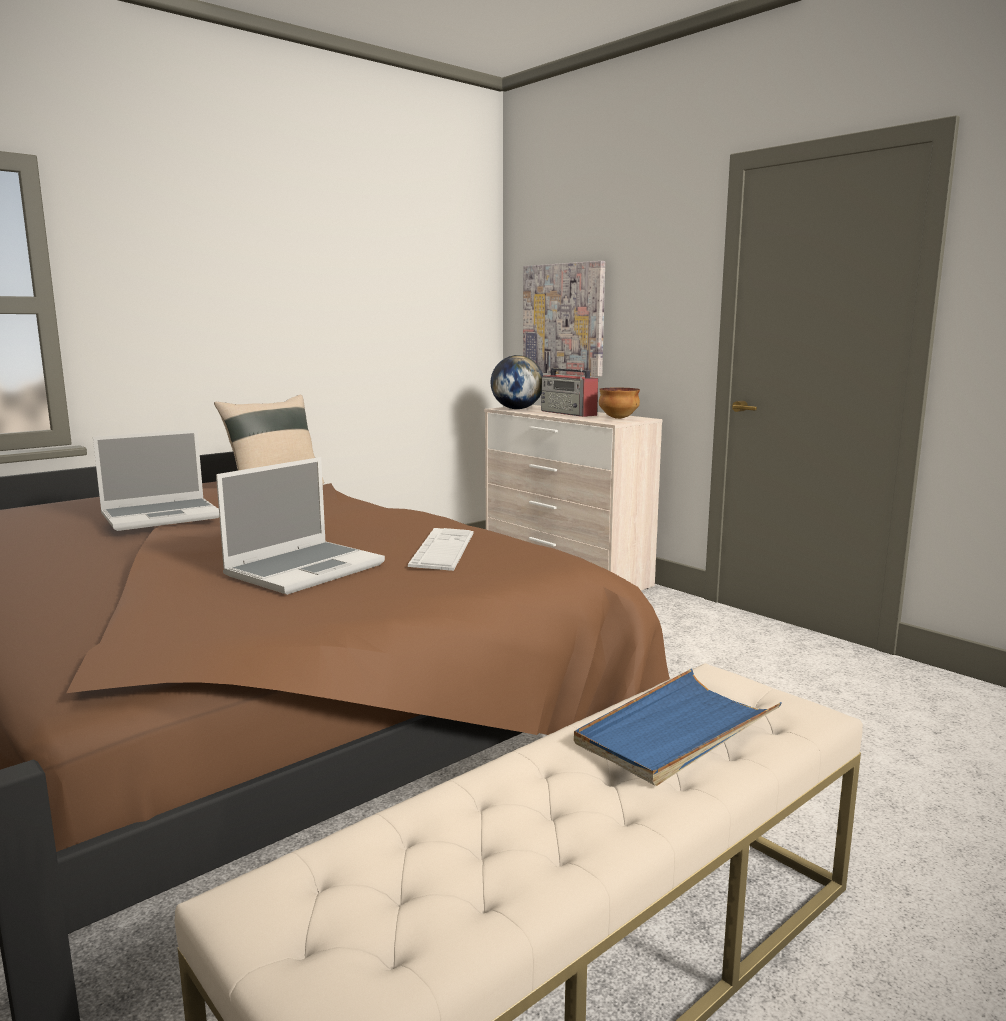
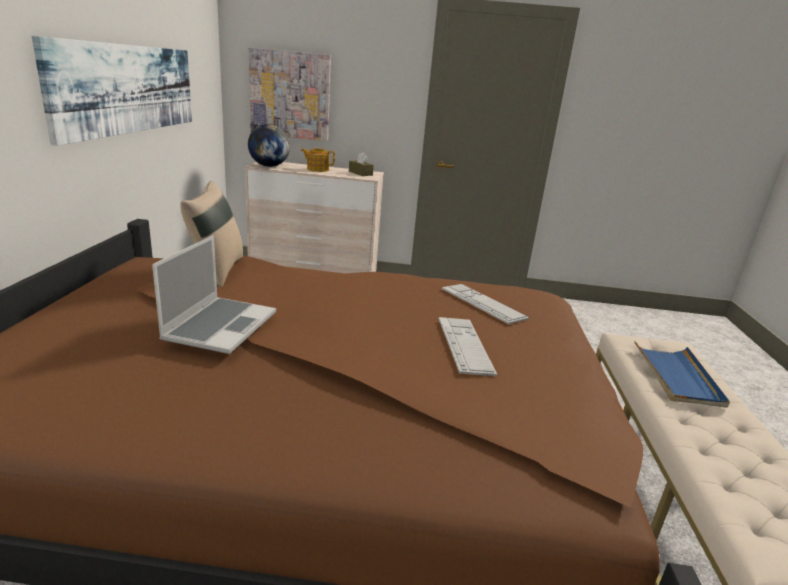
camera: 45 degrees left, 10 degrees up
(305, 569) = (464, 345): laptop -> keyboard
(319, 314) = (128, 88): none -> picture
(569, 413) = (317, 169): radio -> teapot
(618, 418) = (360, 173): bowl -> brown tissue box

